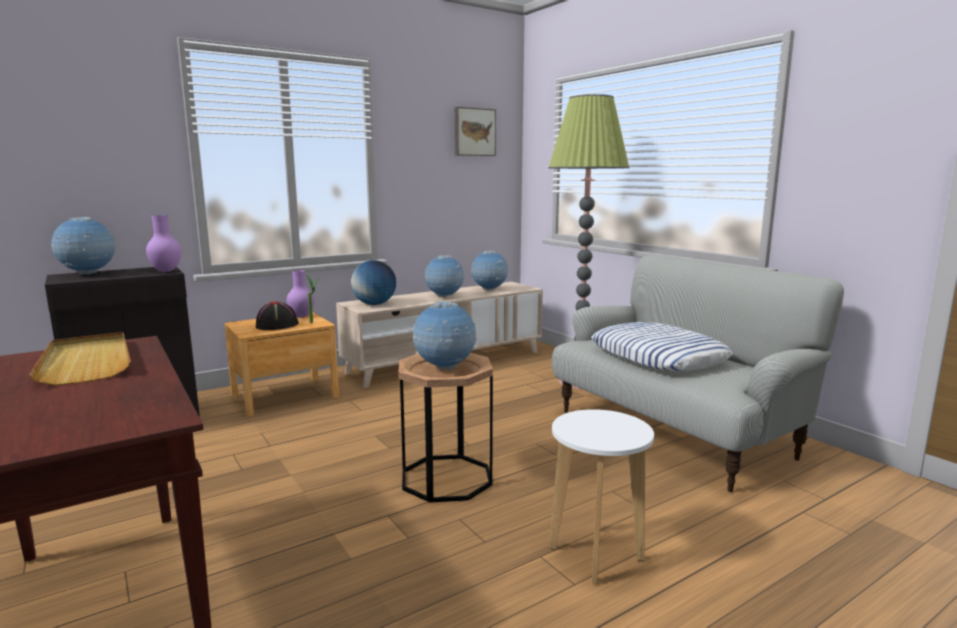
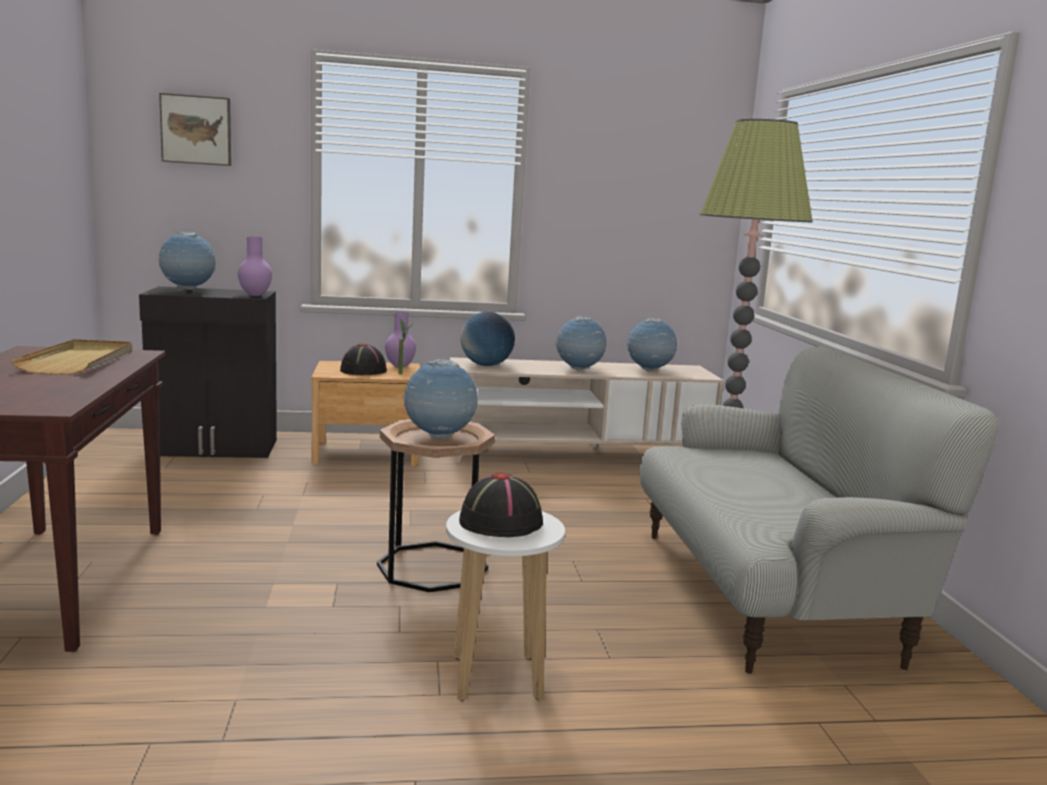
camera: 25 degrees right, 0 degrees up
(474, 132) = (668, 161): picture -> picture (196, 130)
(595, 426) = (501, 522): none -> black hat
(658, 356) = (748, 482): pillow -> none

